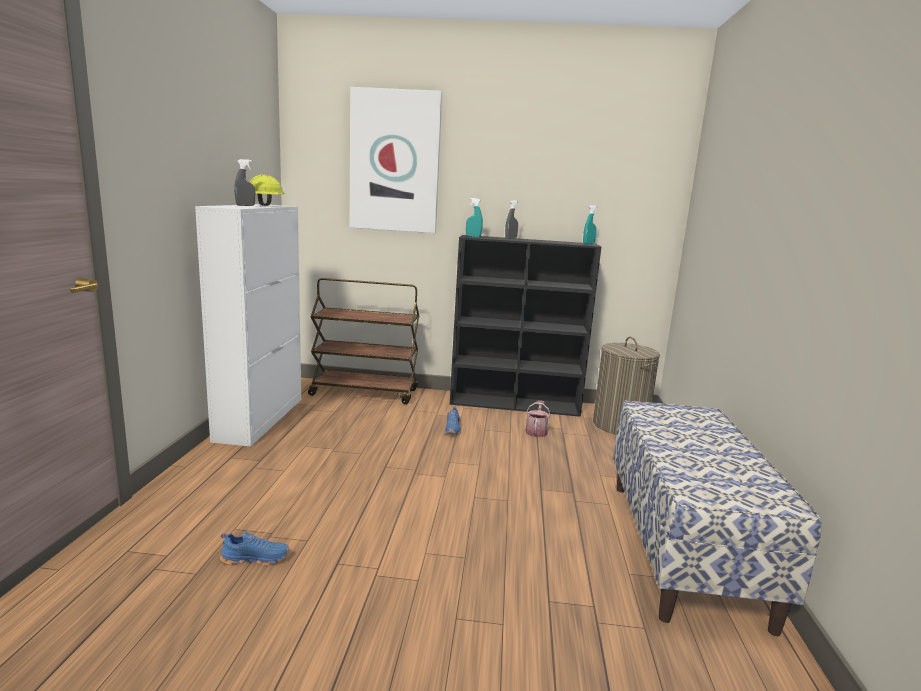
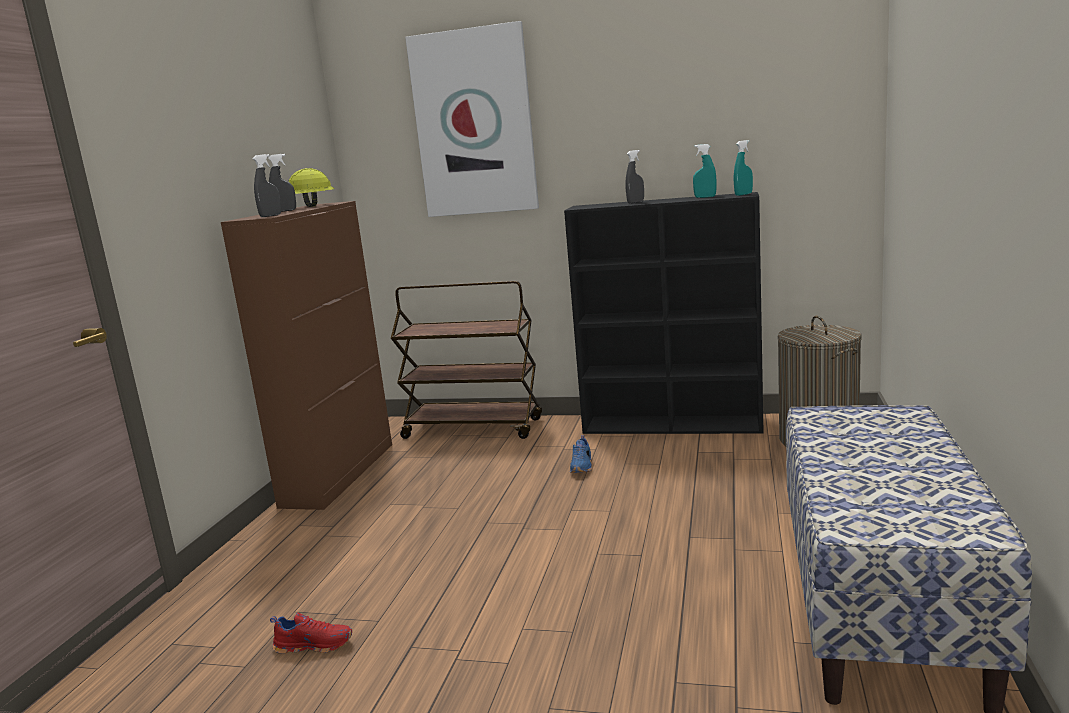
camera: 10 degrees right, 0 degrees up
(238, 207) = (270, 216): none -> grey spray bottle
(255, 558) = (314, 644): blue shoe -> red shoe
(261, 418) = (340, 473): white cabinet -> brown cabinet
(473, 236) = (585, 206): turquoise spray bottle -> turquoise spray bottle (705, 197)
(536, 431) = (696, 459): watering can -> none

